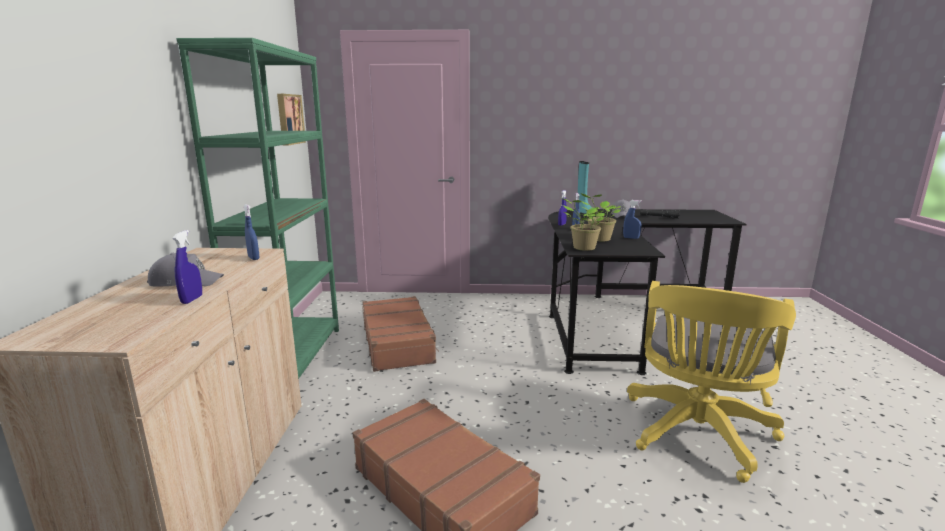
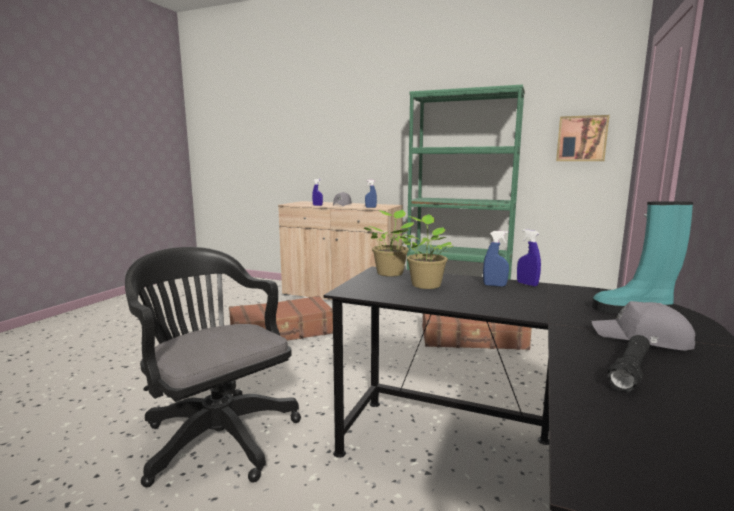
camera: 110 degrees right, 5 degrees down
(631, 238) = (422, 299): blue spray bottle -> none
(697, 435) = (216, 434): yellow office chair -> black office chair

